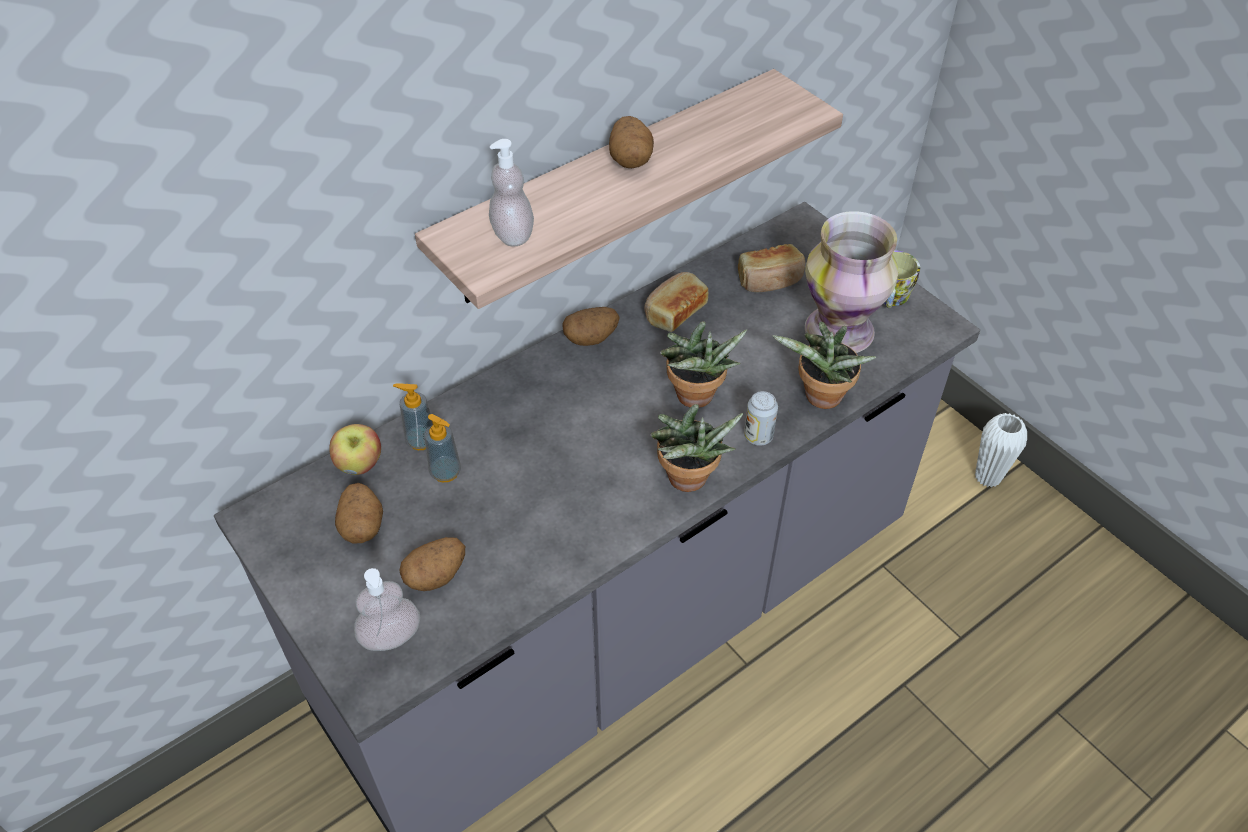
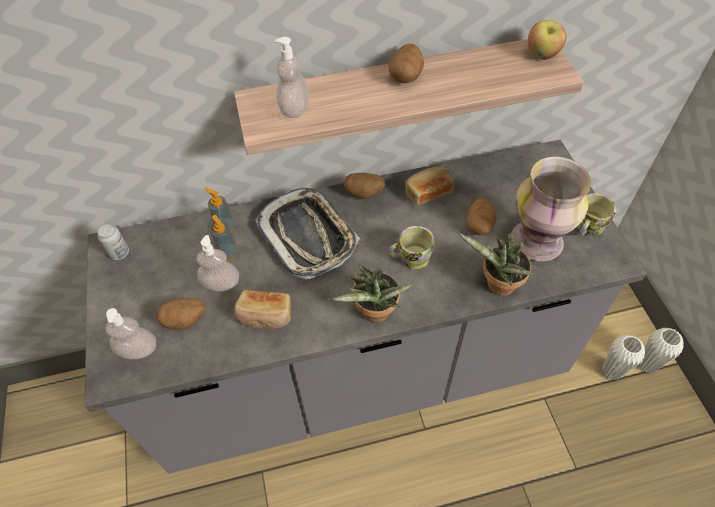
camera: 25 degrees right, 5 degrees up
(360, 465) = (182, 231): apple -> apple (542, 55)
(362, 525) = (162, 271): potato -> potato (479, 225)
(460, 513) = (221, 284): none -> soap dispenser
(546, 415) = (308, 236): none -> tray
(695, 399) = (410, 258): potted plant -> mug
(758, 436) = (439, 298): can -> can (119, 253)
(770, 280) = (506, 188): bread -> bread (265, 316)
(949, 501) = (611, 371): none -> white vase

